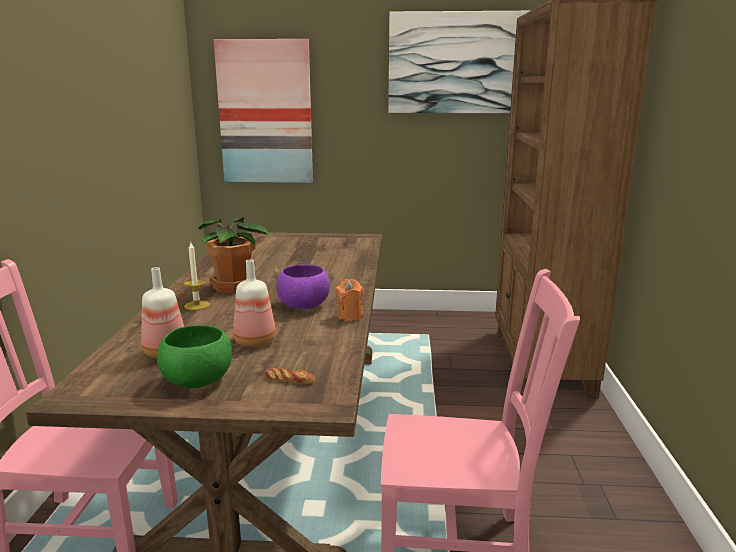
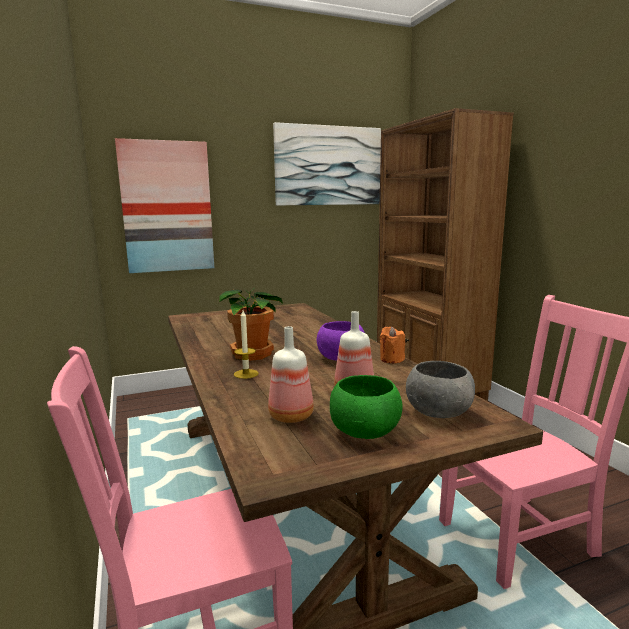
camera: 25 degrees left, 5 degrees down
(289, 380) = (438, 412): bread -> grey bowl

